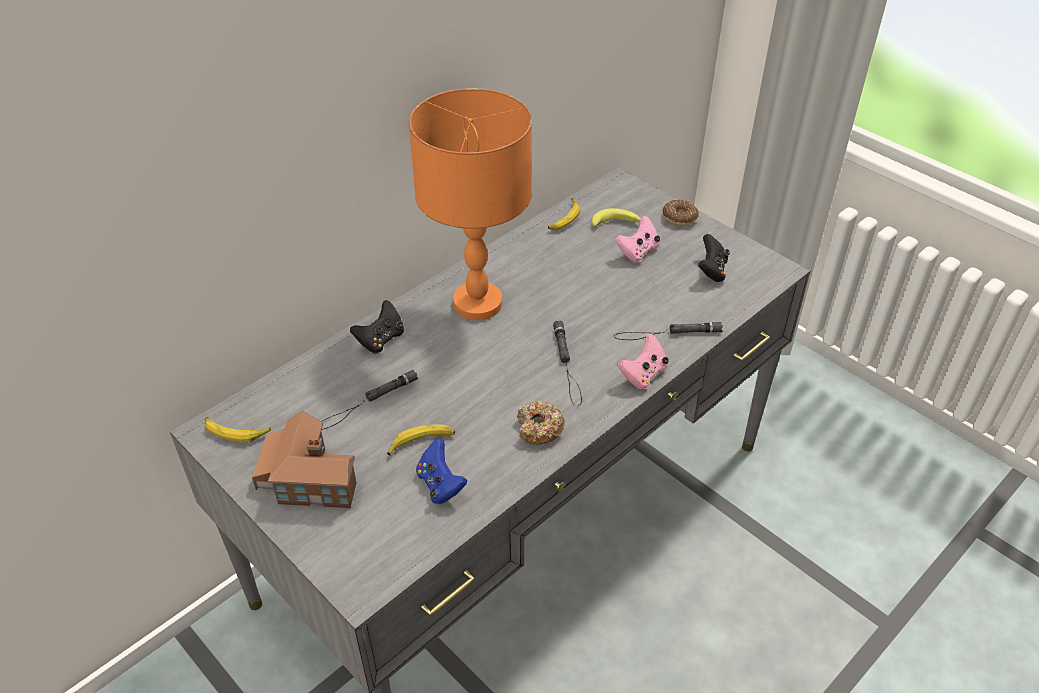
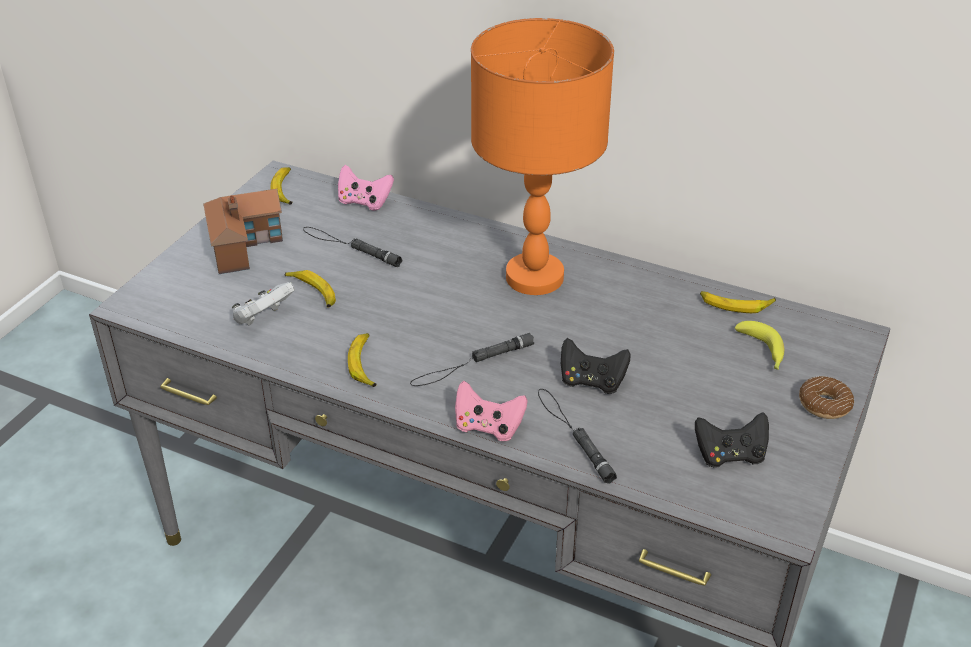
camera: 70 degrees right, 5 degrees down
(381, 339) = (442, 231): black game controller -> black game controller (592, 381)
(440, 485) = (263, 318): blue game controller -> white game controller
(539, 428) = (364, 364): donut -> banana
(637, 251) = (718, 379): pink game controller -> pink game controller (364, 202)

